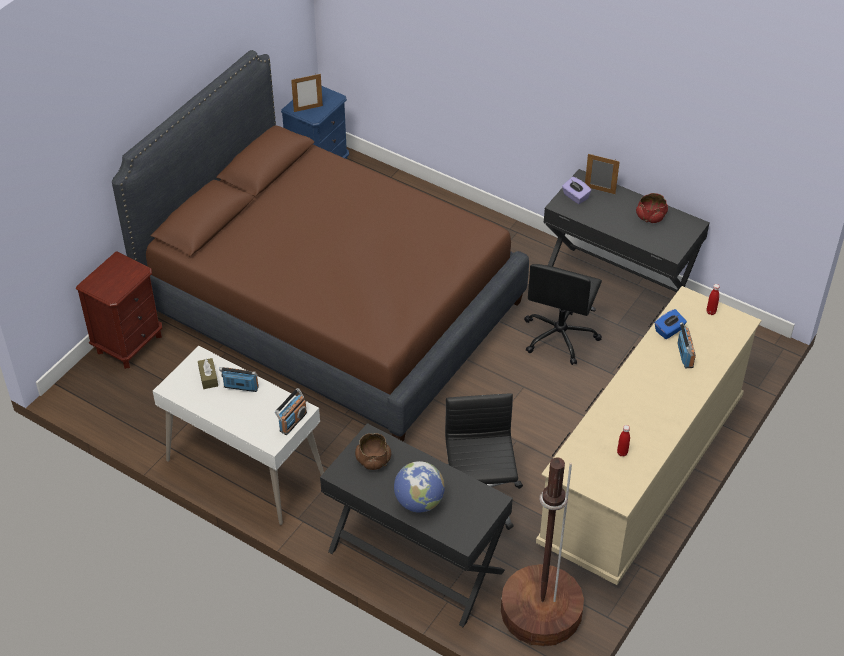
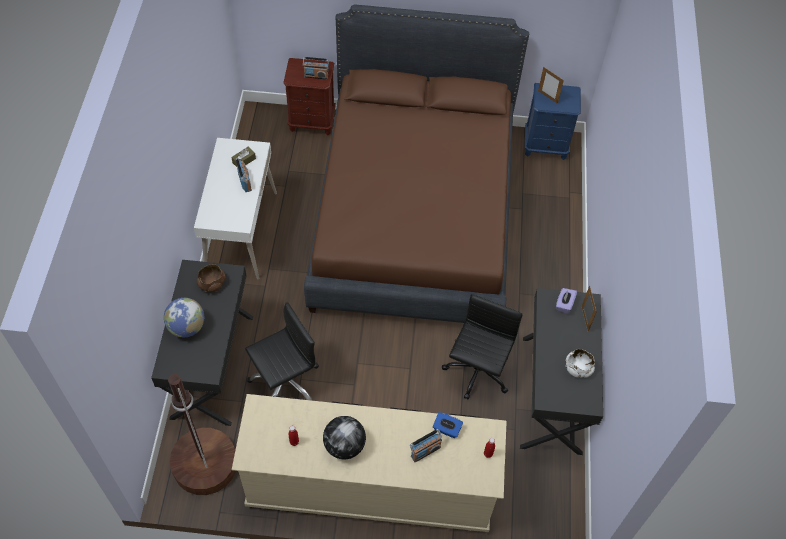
camera: 60 degrees right, 10 degrees up
(292, 422) = (229, 224): radio -> radio (316, 75)
(560, 336) = (476, 373): black office chair -> black office chair turned 120 degrees clockwise
(647, 414) = (344, 445): none -> globe
(650, 217) = (578, 368): red bowl -> white bowl

